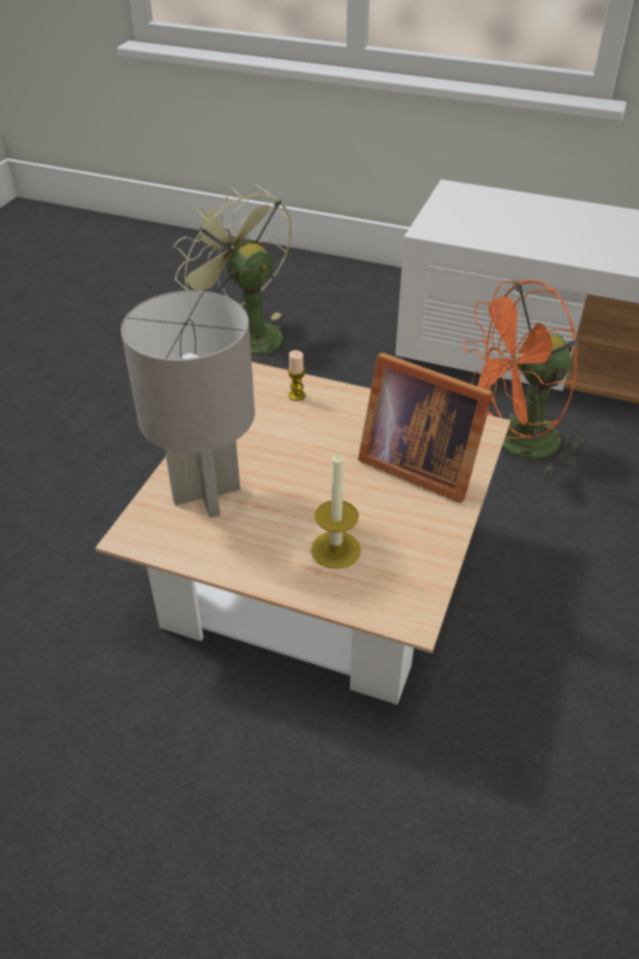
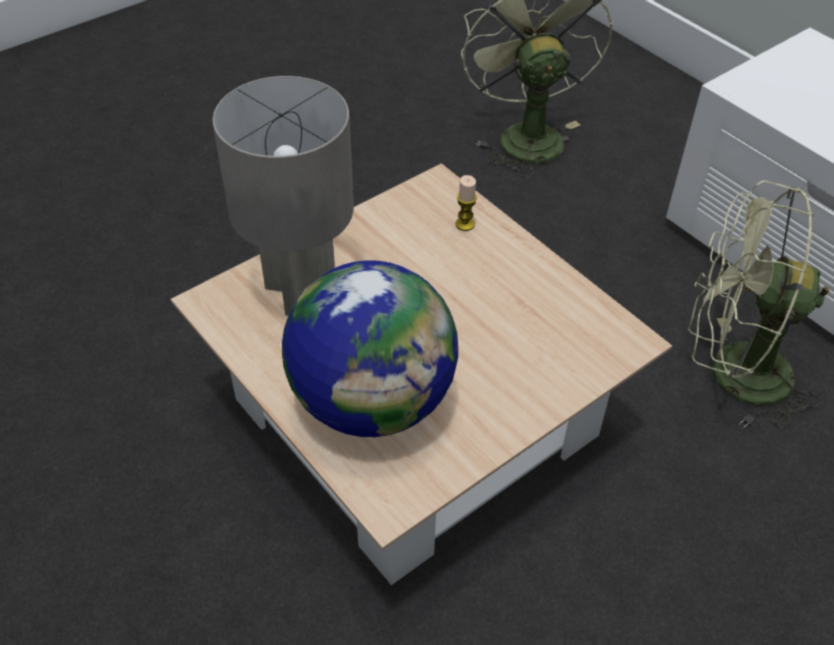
camera: 30 degrees right, 5 degrees up
(336, 549) = (373, 401): candle -> globe
(416, 464) = (526, 350): picture frame -> none
(514, 444) = (731, 374): orange fan -> green fan

